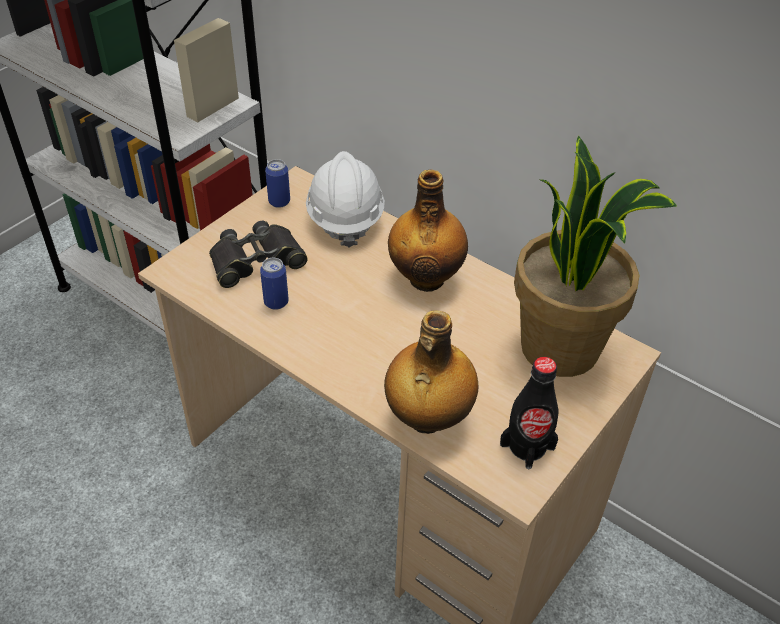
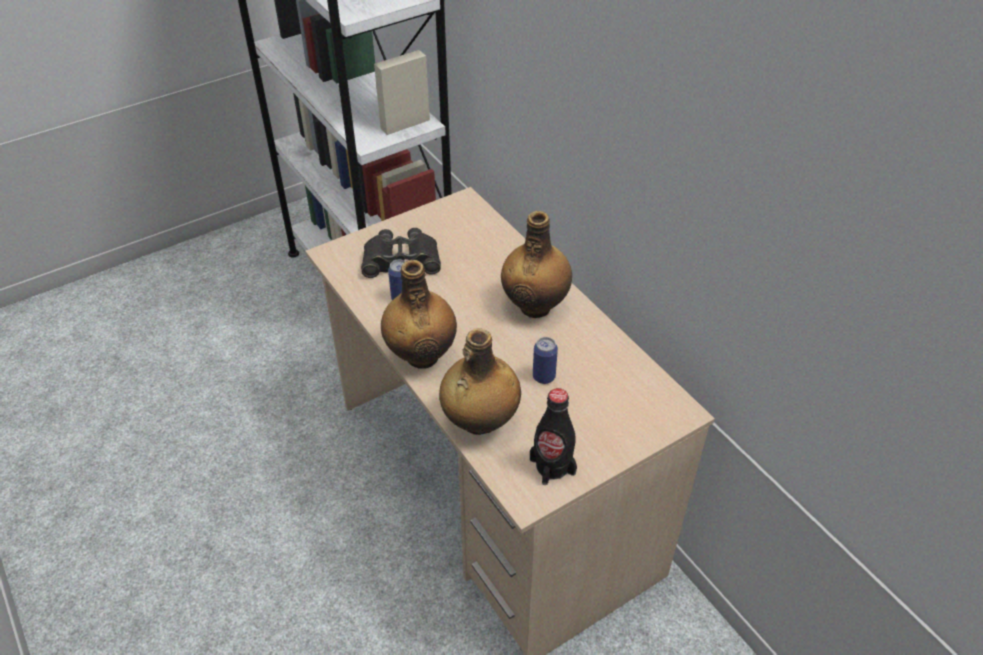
camera: 20 degrees right, 0 degrees up
(279, 202) = (442, 215): can -> can (544, 376)
(328, 360) = (421, 355): none -> bottle
(345, 217) = (491, 239): white hard hat -> none
(561, 348) = (624, 392): potted plant -> none

